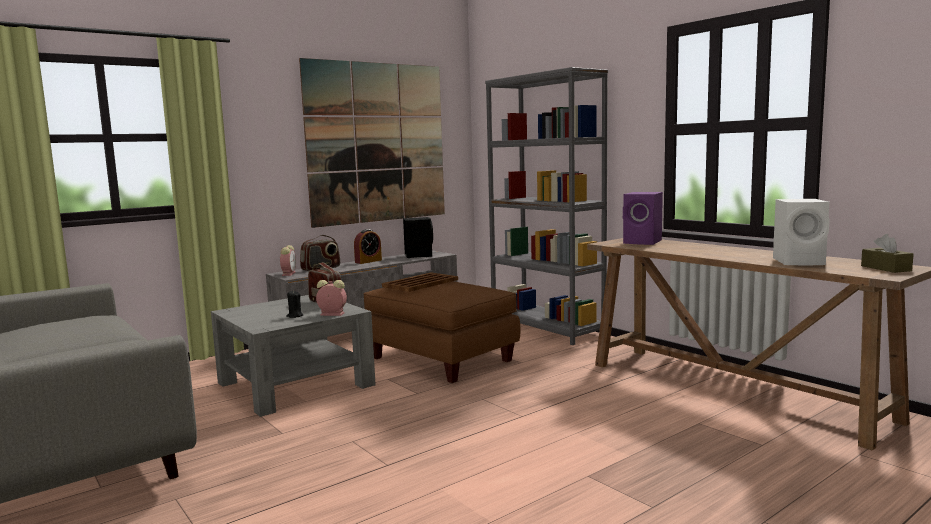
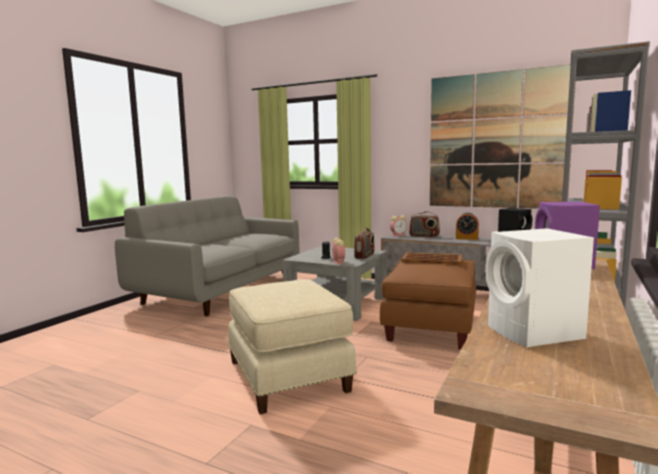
camera: 65 degrees right, 0 degrees up
(487, 441) = (289, 375): none -> beige ottoman
(885, 268) = (564, 392): brown tissue box -> none

